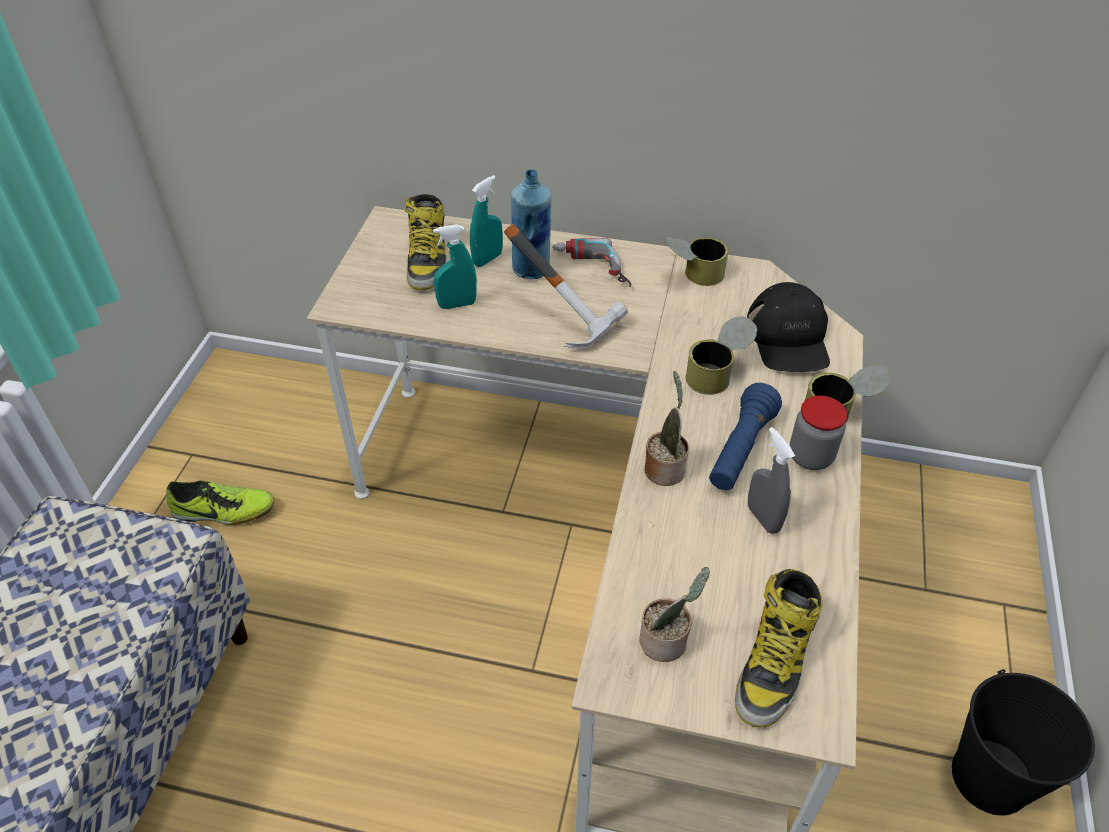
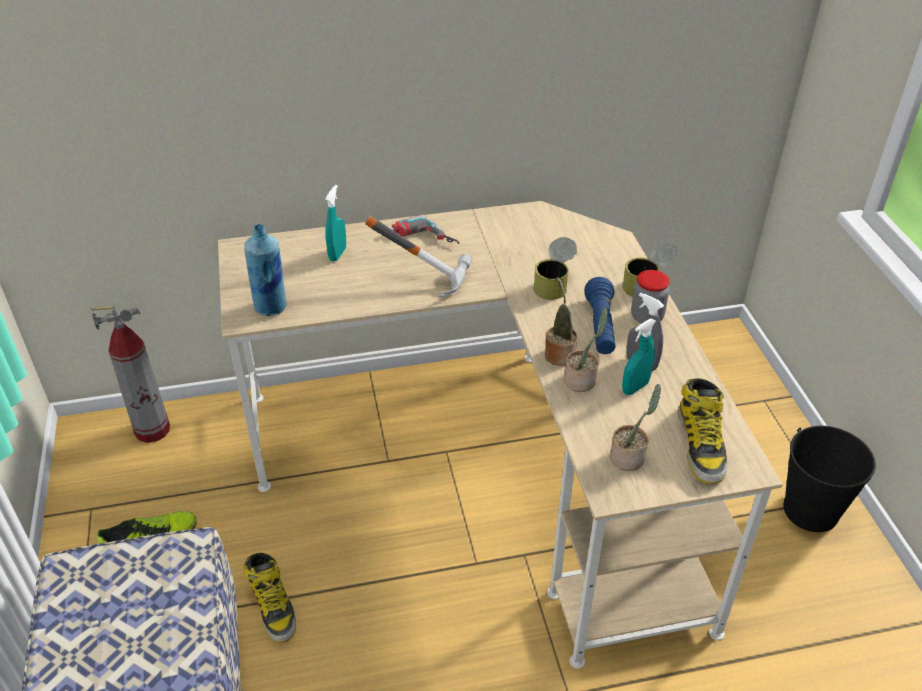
camera: 25 degrees left, 5 degrees down
(291, 391) = (153, 430): none -> fire extinguisher
(427, 259) = (290, 267): boot -> boot (273, 606)
(457, 304) = (337, 292): turquoise spray bottle -> turquoise spray bottle (635, 387)
(532, 269) = (376, 252): blue bottle -> blue bottle (271, 307)
(671, 513) = (582, 380): none -> potted plant
(693, 276) = (496, 225): can -> none
(788, 338) = (586, 247): black cap -> none

